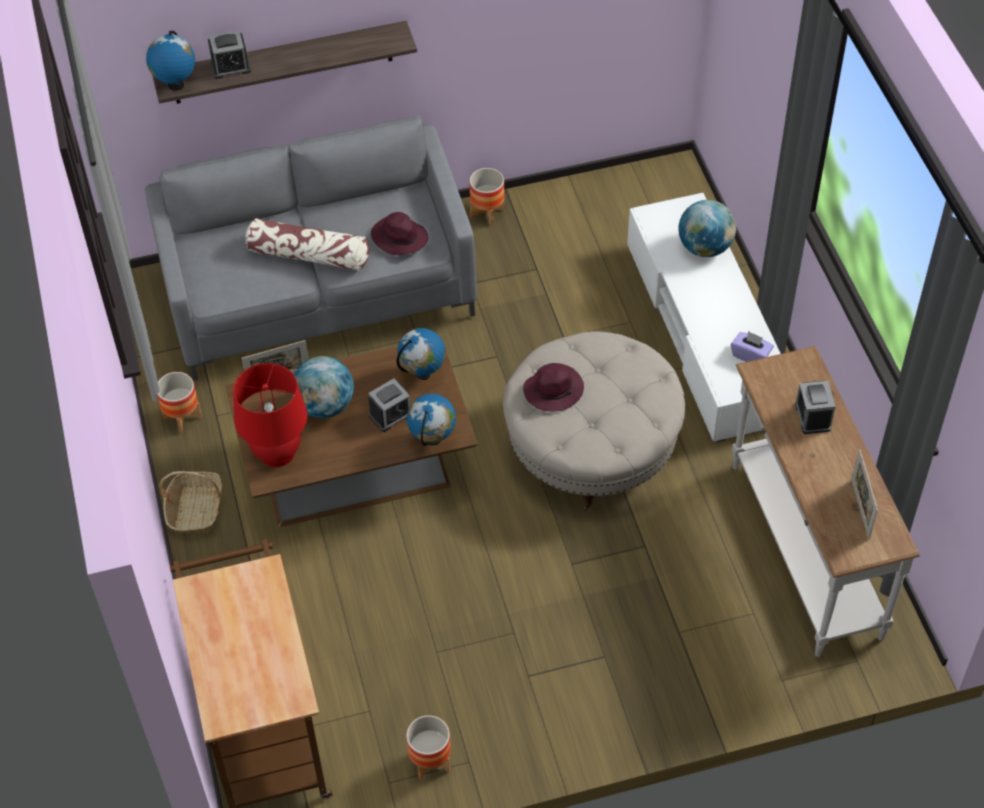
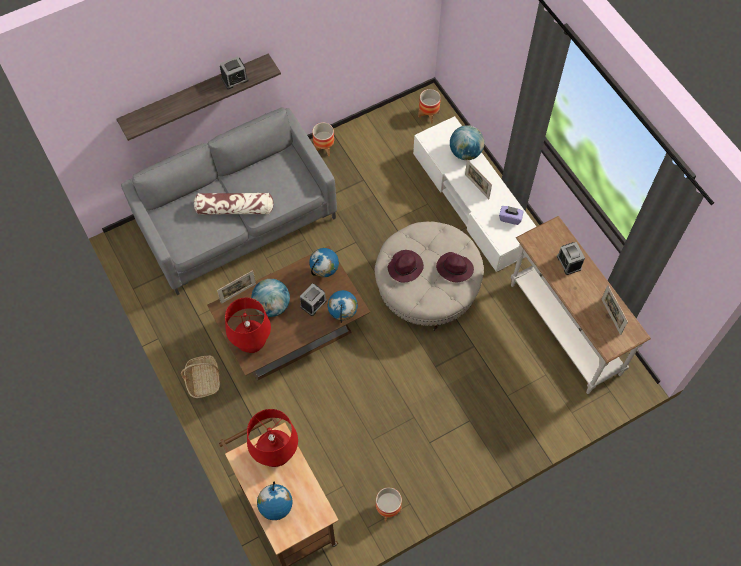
camera: 15 degrees left, 10 degrees up
(175, 85) = (135, 126): globe -> globe (276, 508)
(182, 418) = (177, 321): planter -> planter (428, 115)
(230, 67) = (166, 107): alarm clock -> alarm clock (234, 79)
(251, 596) = (276, 454): none -> red table lamp
(399, 238) = (287, 186): purple hat -> purple hat (454, 268)
(709, 300) = (476, 186): none -> picture frame

